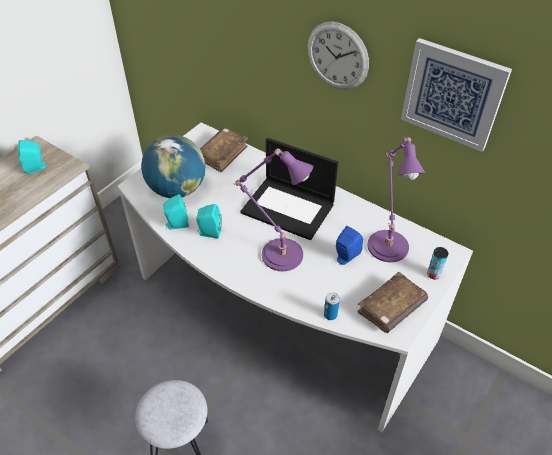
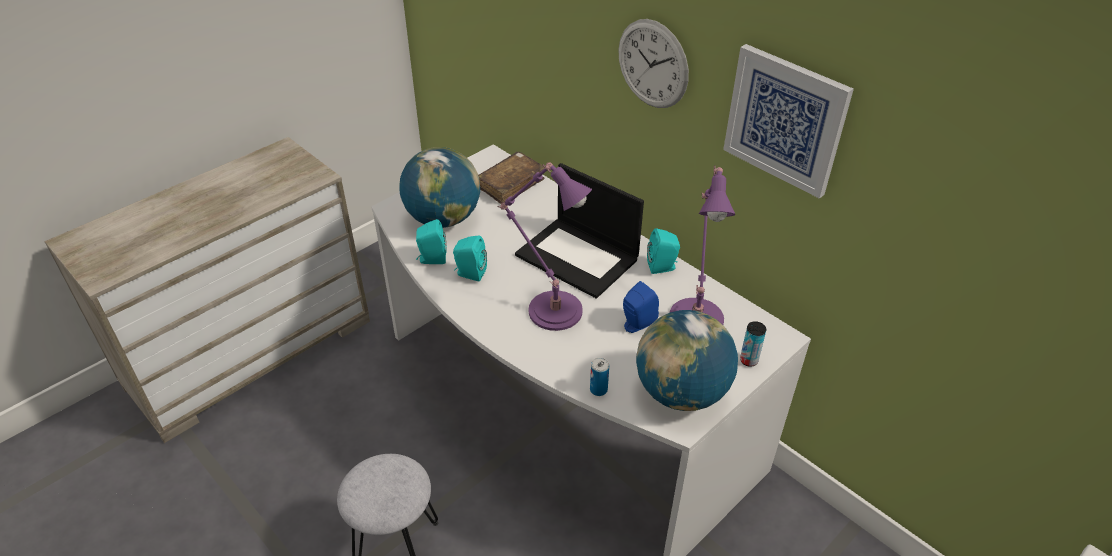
camera: 10 degrees right, 5 degrees down
(36, 167) = (278, 173): turquoise speaker -> turquoise speaker (663, 267)
(391, 308) = (681, 392): brown book -> globe

